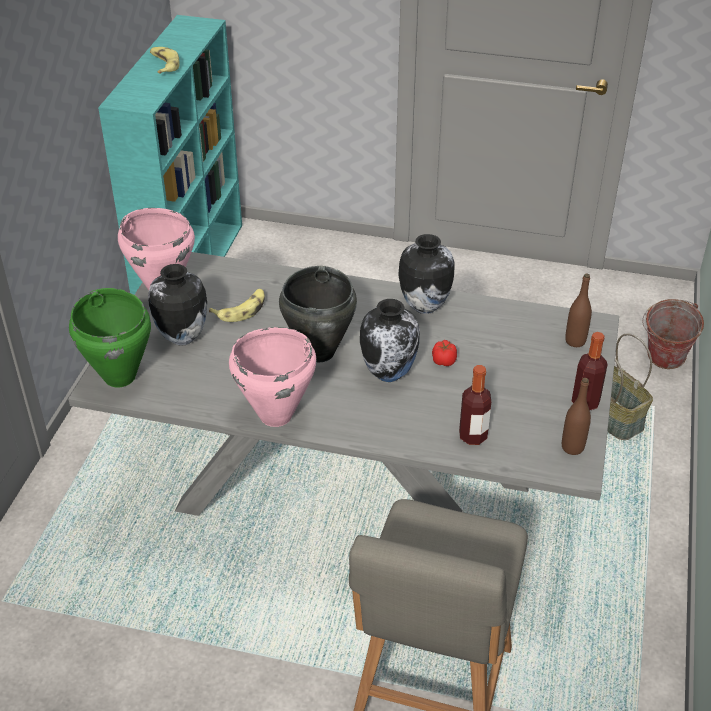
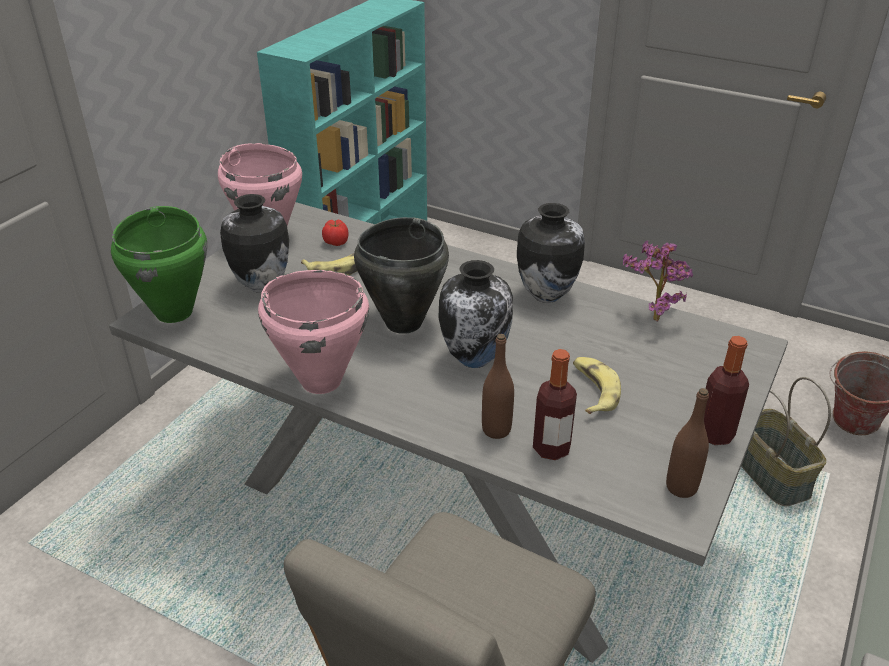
camera: 15 degrees right, 5 degrees down
(163, 65) = (342, 27): banana -> banana (593, 390)
(444, 361) = (547, 355): tomato -> tomato (336, 242)
(512, 312) = (651, 316): none -> potted plant
(575, 341) = (722, 360): brown bottle -> brown bottle (496, 429)

